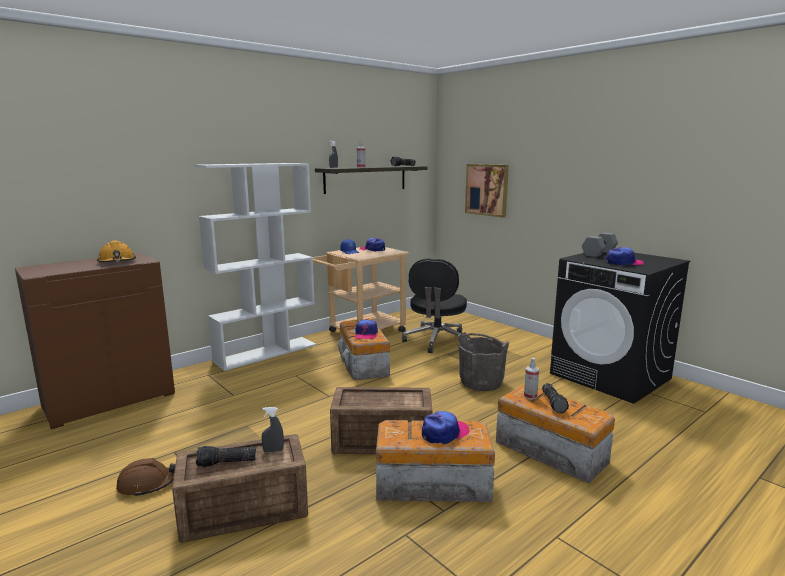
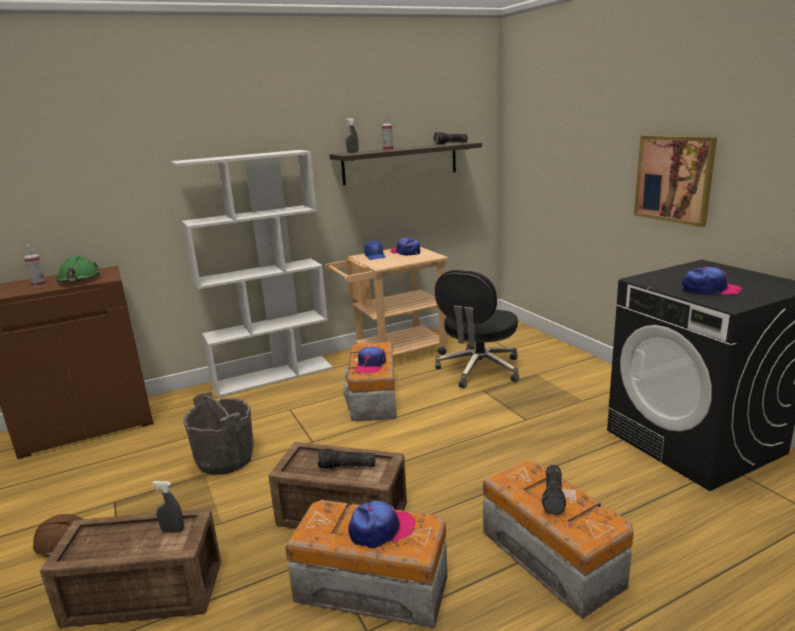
camera: 15 degrees right, 5 degrees up
(117, 262) = (79, 280): orange hard hat -> green hard hat
(226, 463) = (114, 541): flashlight -> flashlight (347, 467)
(481, 382) = (507, 436): grey bucket -> grey bucket (225, 459)
(487, 190) = (559, 172): picture -> picture (674, 179)
(530, 396) = (527, 481): spray bottle -> spray bottle (39, 285)
(599, 253) = (686, 271): grey dumbbell -> none

